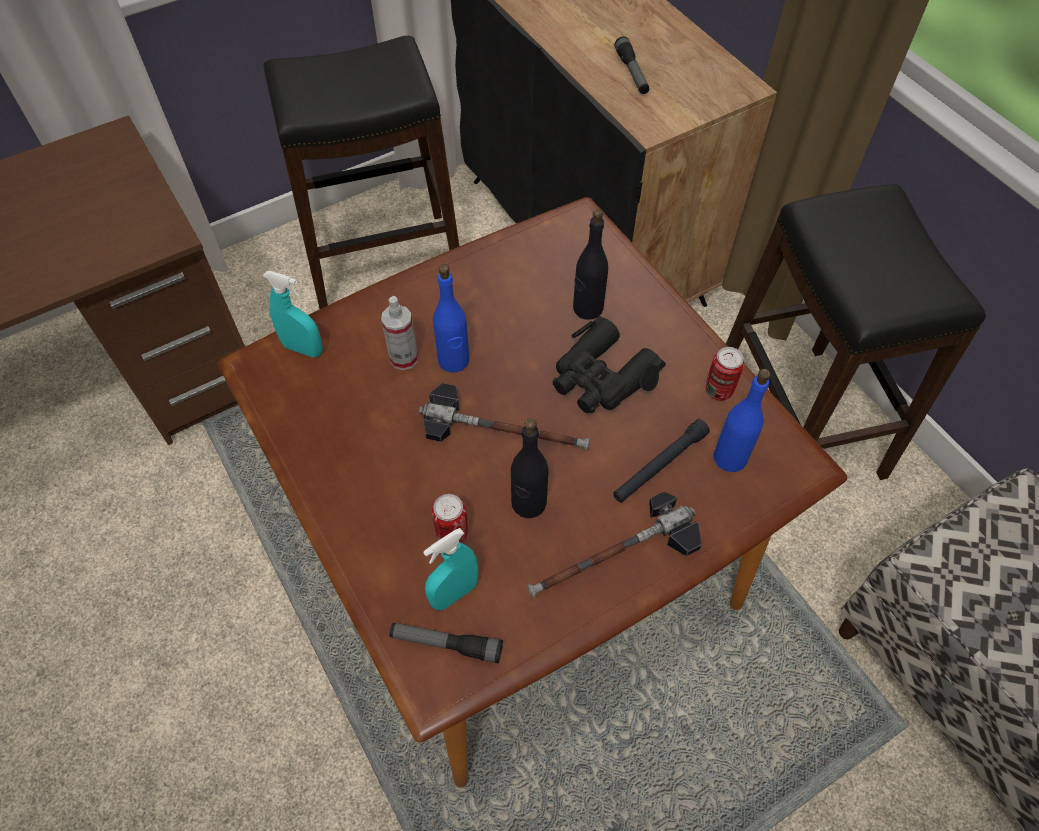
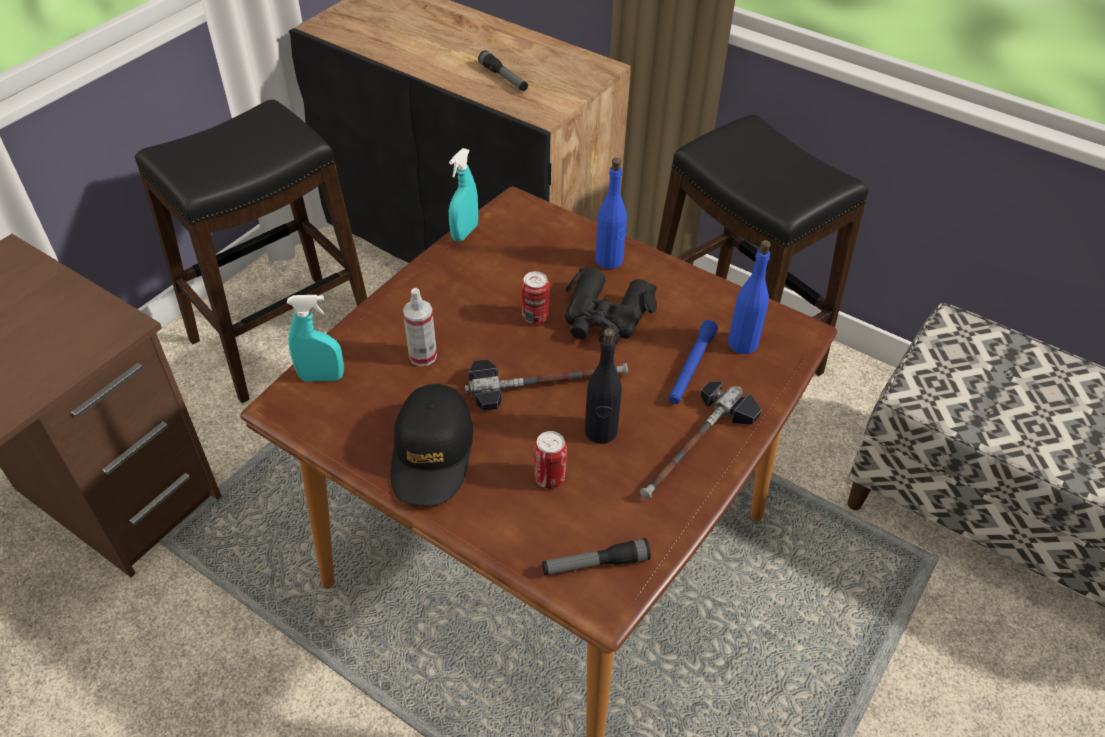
camera: 25 degrees left, 10 degrees down
(359, 465) = (432, 454): none -> black cap
(453, 360) = (469, 344): blue bottle -> blue bottle (609, 260)
(454, 594) = (579, 523): turquoise spray bottle -> turquoise spray bottle (465, 232)
(587, 308) = (562, 270): black bottle -> none
(659, 465) = (691, 367): black flashlight -> blue flashlight
(718, 390) = (705, 298): can -> can (535, 317)

